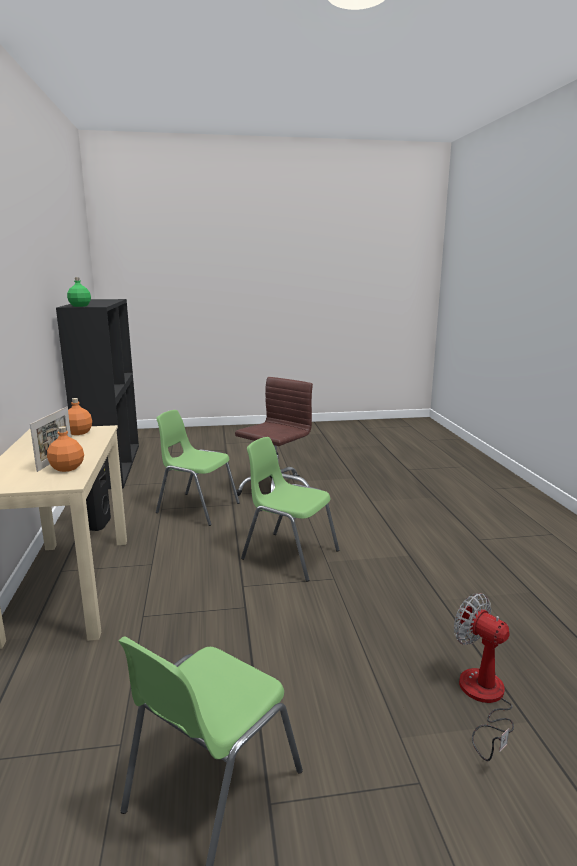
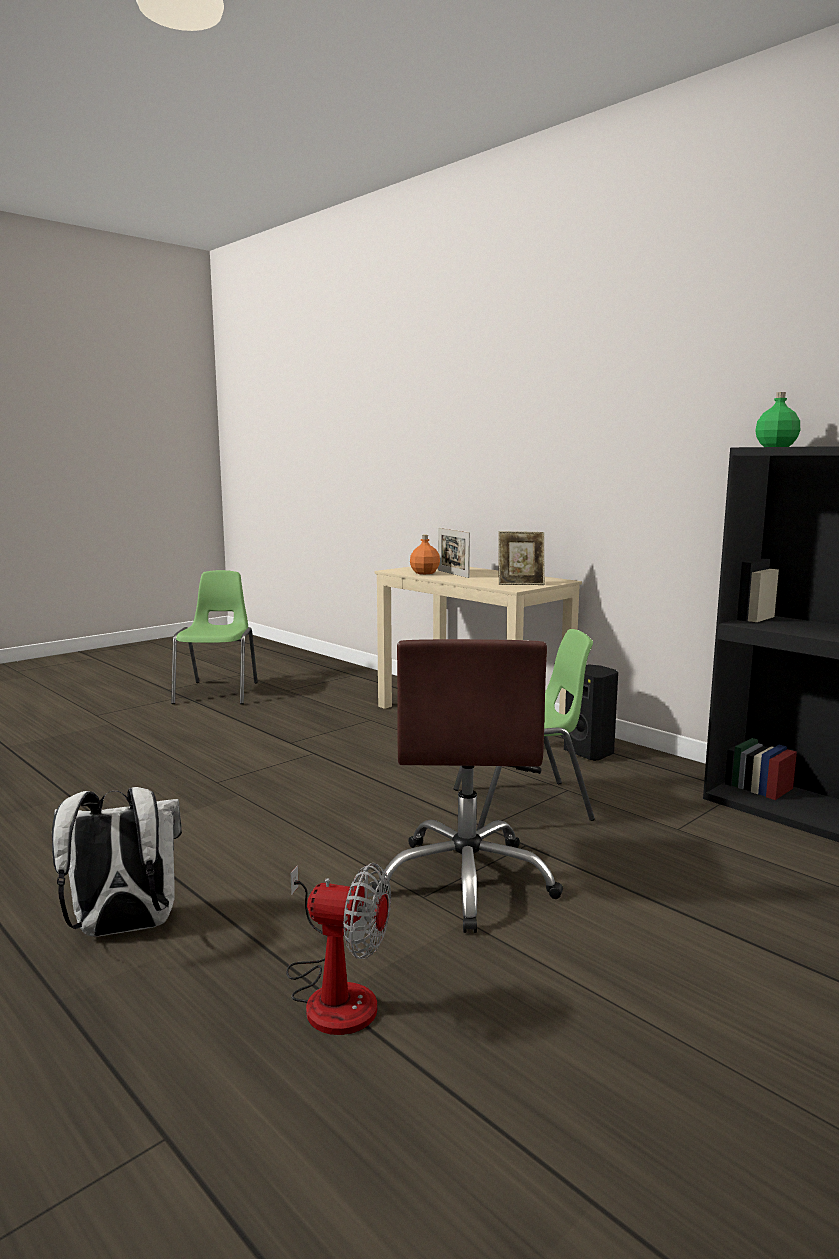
camera: 145 degrees right, 5 degrees down
(78, 432) = (520, 584): orange bottle -> picture frame
(289, 554) = (298, 789): green chair -> none
(412, 510) = (123, 929): none -> white backpack
(483, 699) = (41, 747): fan -> fan (334, 993)

